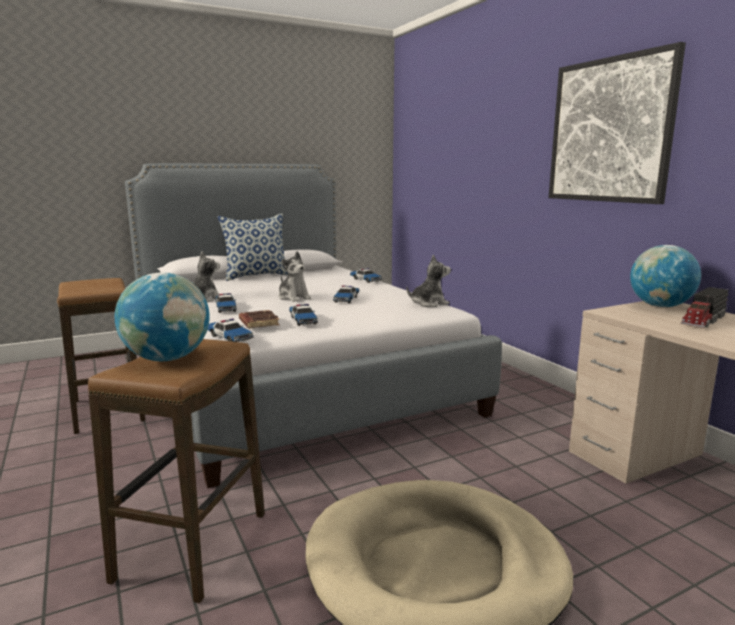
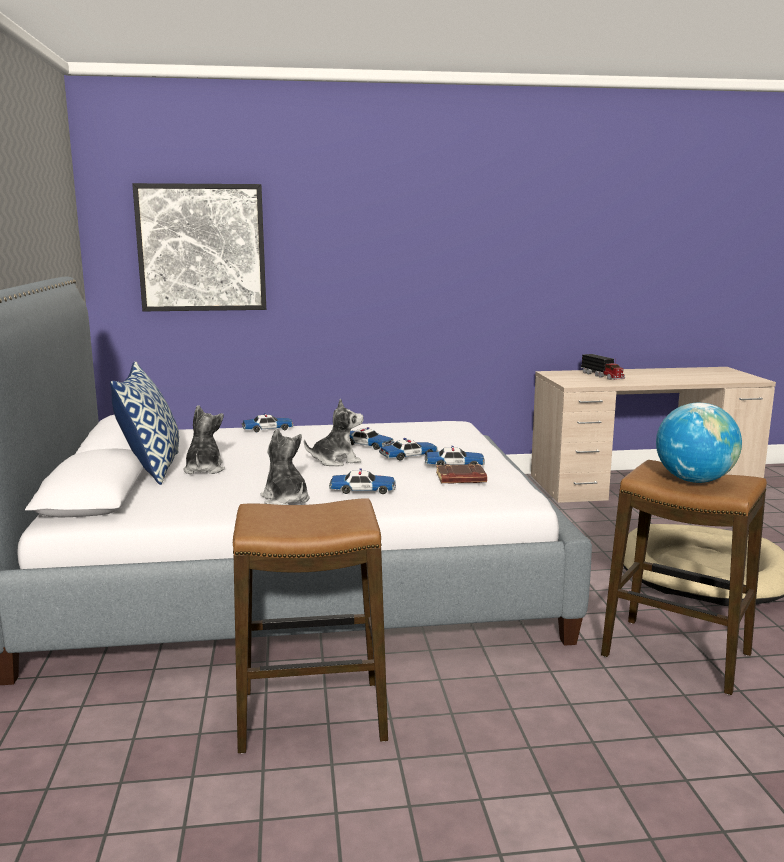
camera: 70 degrees left, 0 degrees up
(229, 337) = (508, 493): toy car -> toy car (409, 456)
(428, 303) = (417, 424): plush toy -> plush toy (204, 469)
(610, 131) = (471, 240): picture -> picture (201, 248)
(660, 306) = (561, 375): globe -> none

